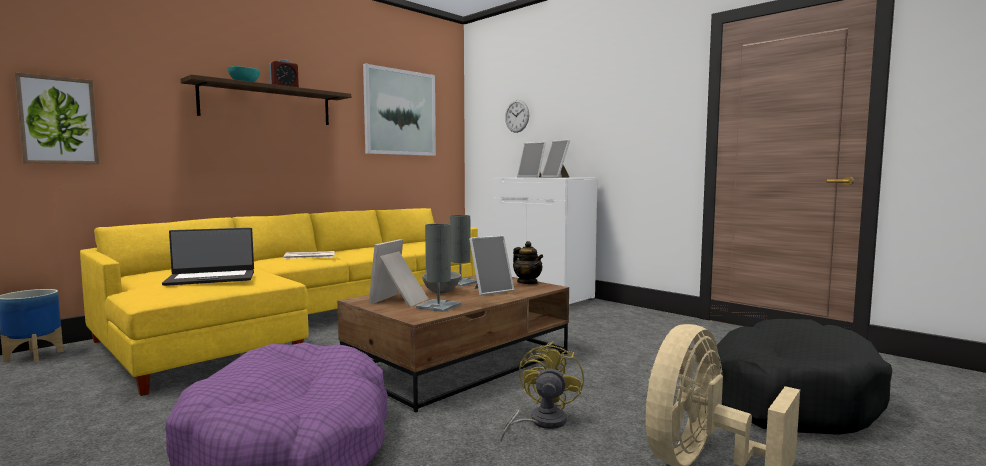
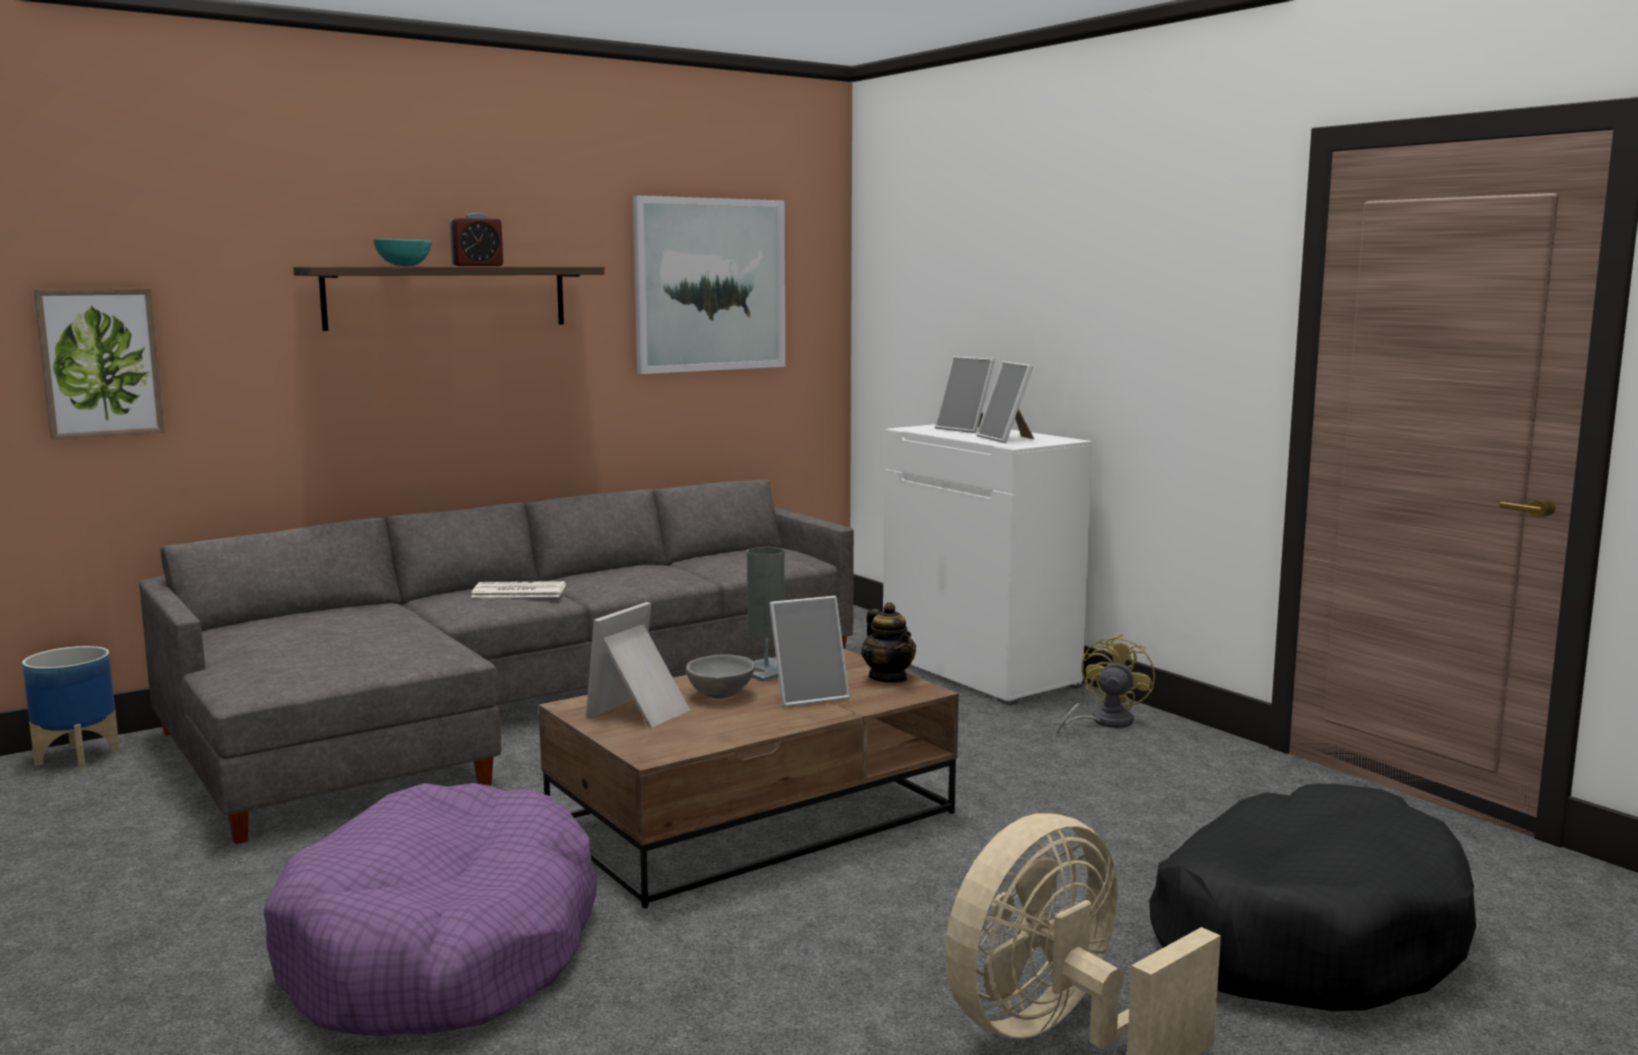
camera: 10 degrees right, 5 degrees up
(211, 278) = (342, 649): laptop -> none
(302, 320) = (507, 706): yellow sofa -> grey sofa
(438, 306) = (698, 730): grey table lamp -> none
(517, 116) = (949, 291): wall clock -> none
(541, 422) = (837, 944): yellow fan -> yellow fan (1104, 722)

